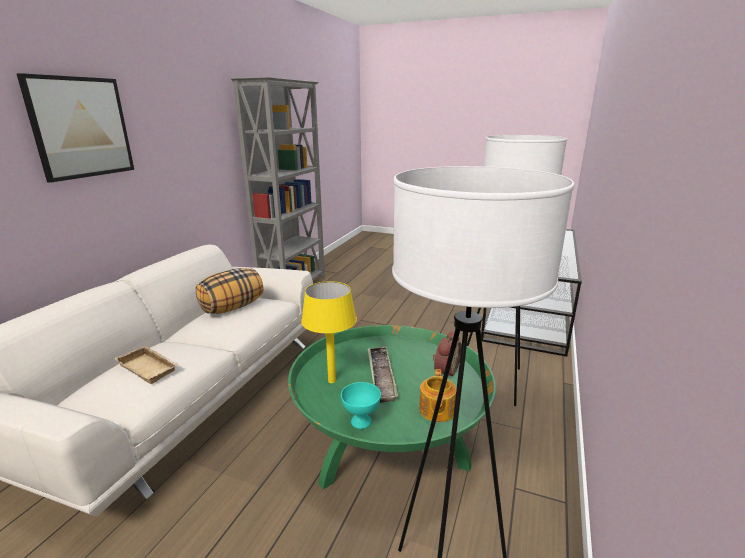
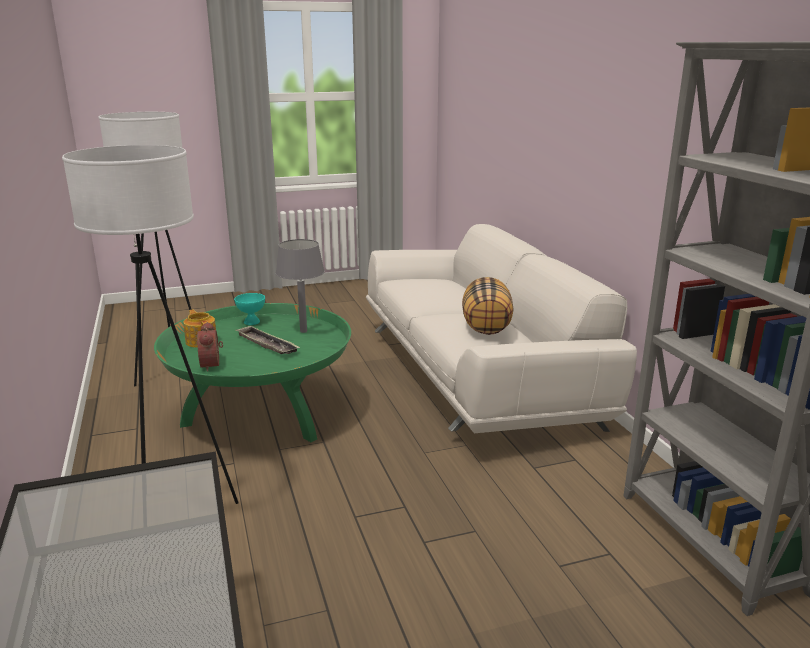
camera: 140 degrees right, 0 degrees up
(81, 127) = (576, 103): picture -> none
(150, 368) = (426, 285): beige tray -> none
(331, 380) = (304, 331): yellow table lamp -> grey table lamp

